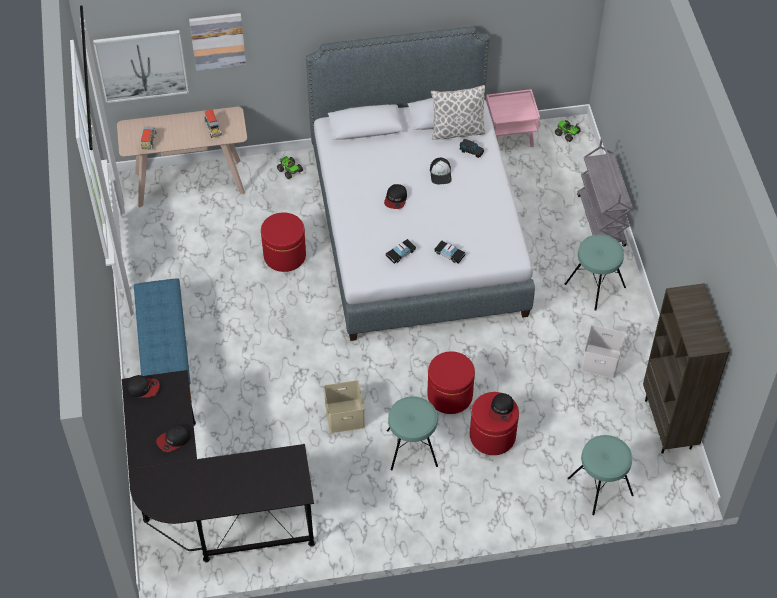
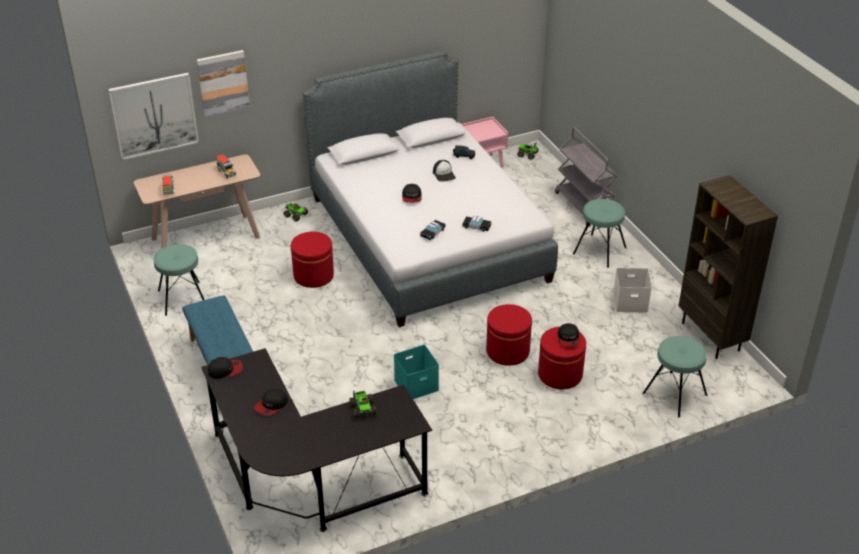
camera: 15 degrees left, 15 degrees down
(257, 464) = (363, 409): none -> toy truck
(345, 415) = (416, 384): beige storage box -> turquoise storage box
(412, 448) = (490, 398): turquoise stool -> turquoise stool (182, 298)
(457, 131) = (445, 144): pillow -> none

